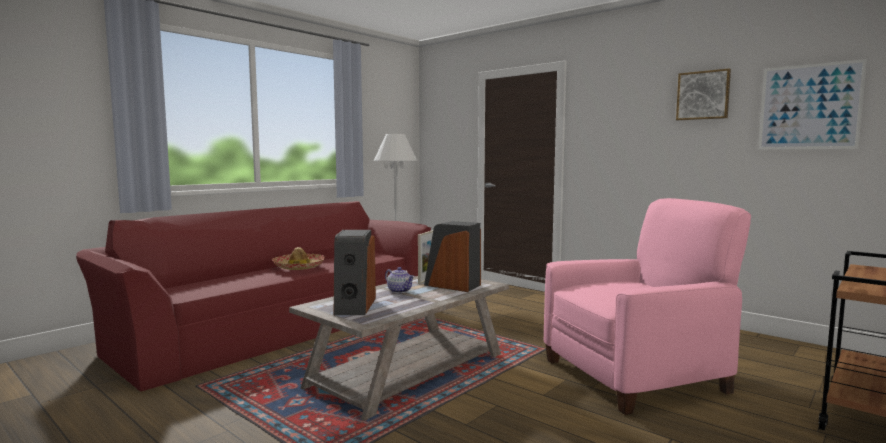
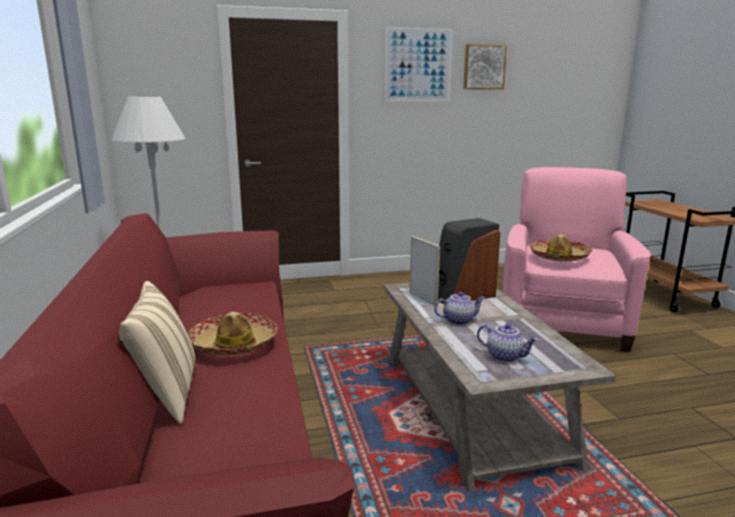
camera: 55 degrees left, 10 degrees up
(238, 272) = (166, 395): none -> beige pillow
(354, 306) = (505, 356): speaker -> teapot
(601, 287) = (559, 257): none -> hat
(809, 107) = (554, 83): picture -> picture (418, 65)

